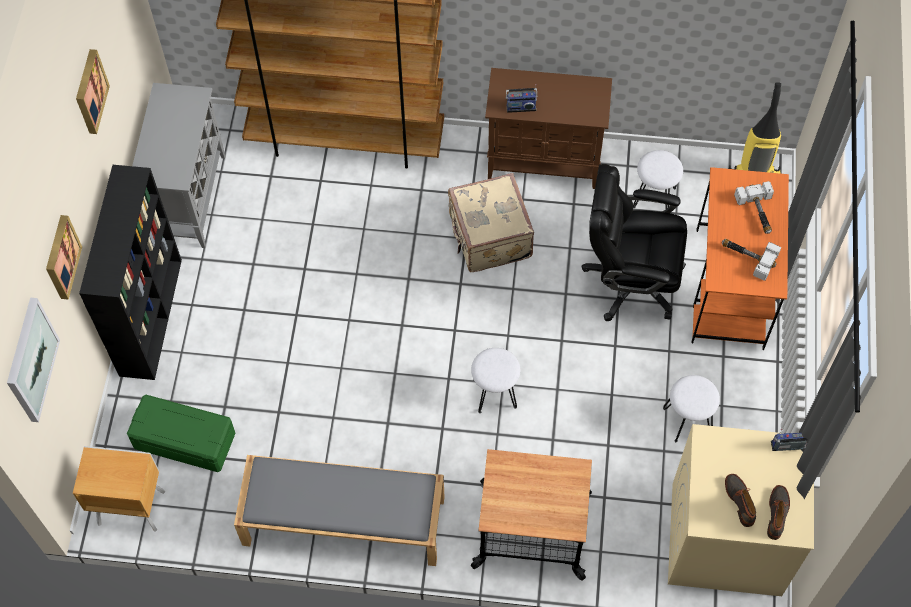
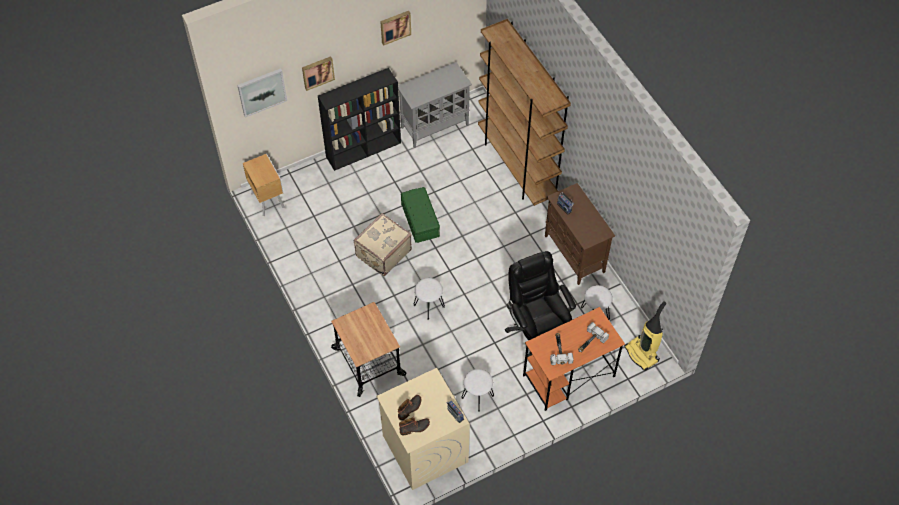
camera: 55 degrees right, 5 degrees down
(185, 439) = (314, 200): green storage box -> green storage box (421, 220)
(342, 521) = (318, 283): grey bench -> none
(489, 237) = (511, 255): beige suitcase -> beige suitcase (382, 253)

